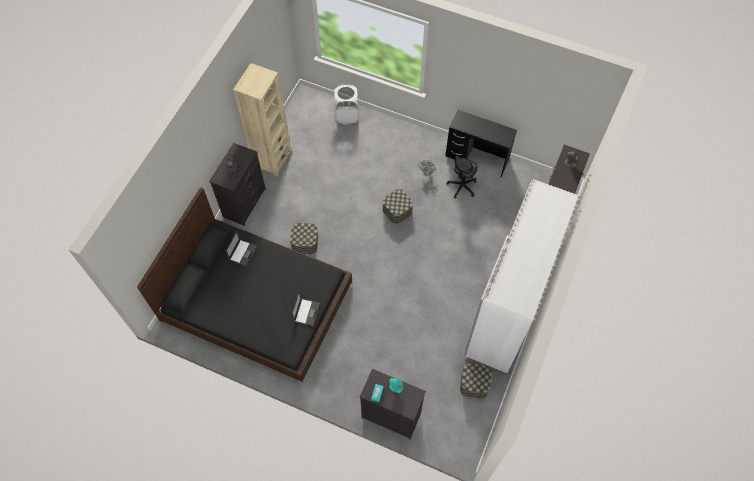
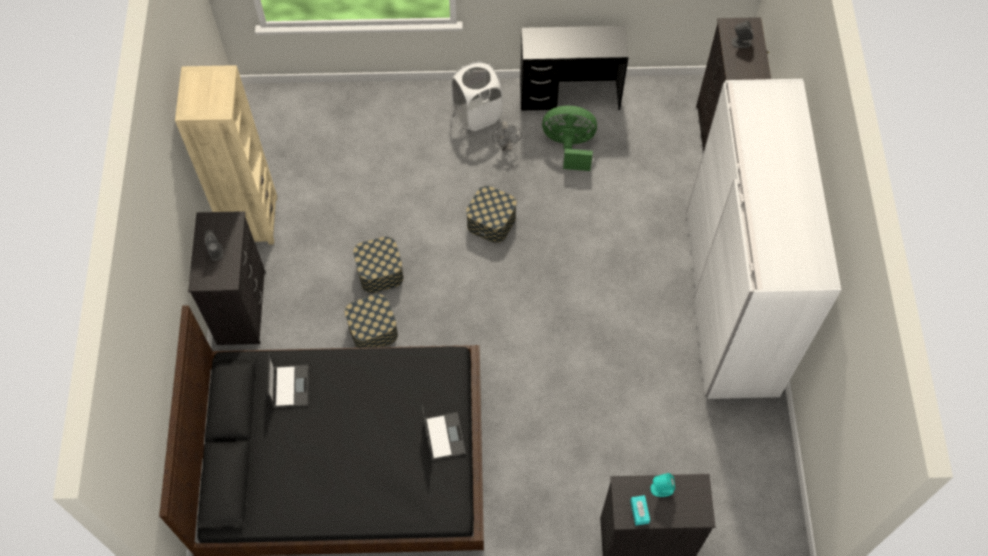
camera: 25 degrees left, 0 degrees up
(347, 115) = (336, 105): white laundry basket -> white laundry basket (477, 114)
(461, 186) = (569, 147): black office chair -> green fan
(474, 383) = (741, 434): storage box -> storage box (379, 271)

